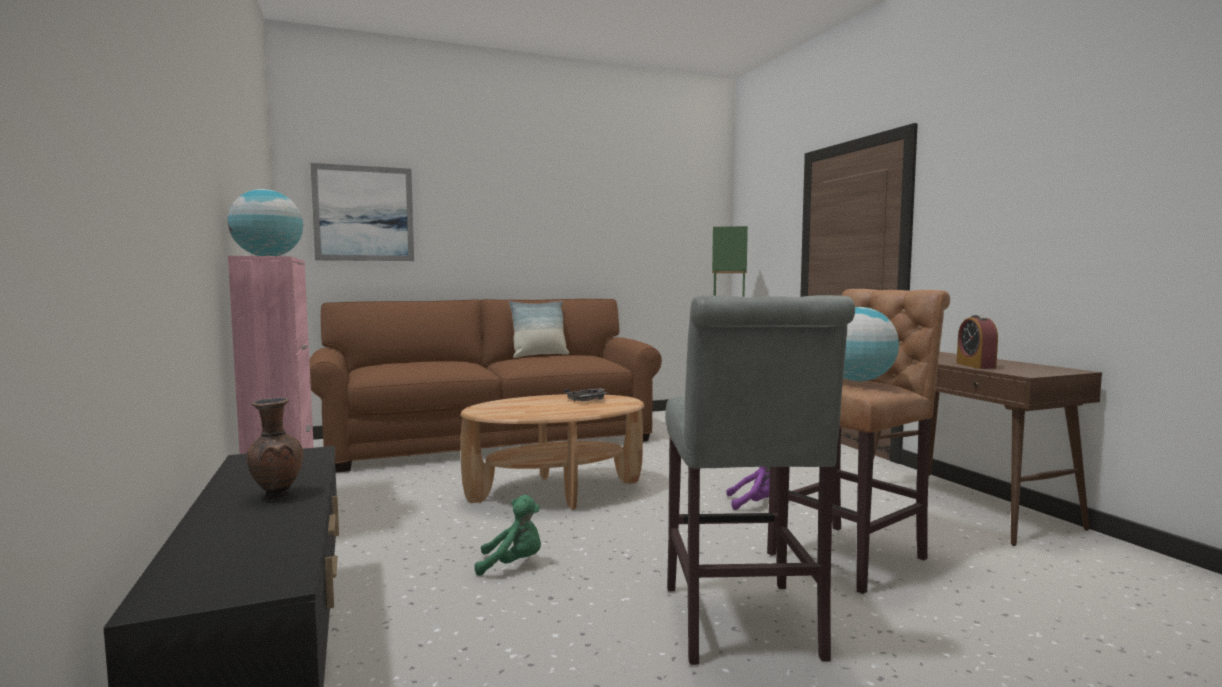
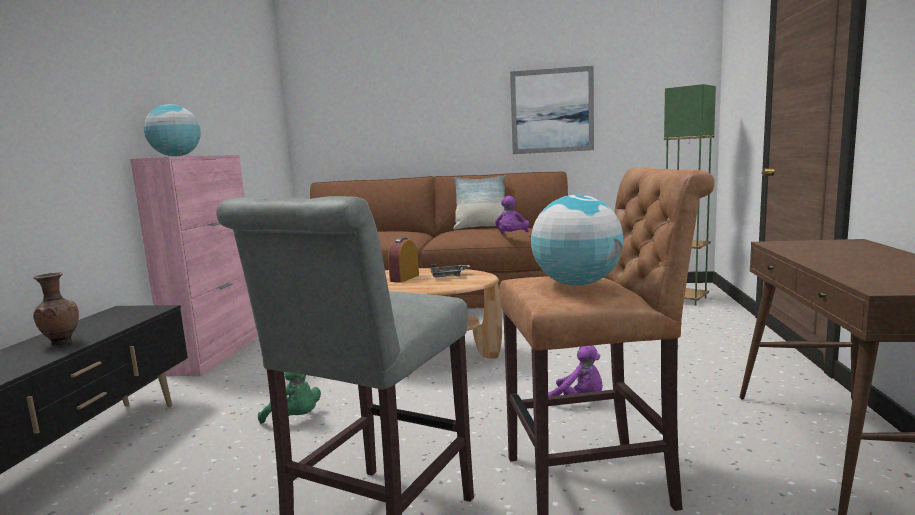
camera: 30 degrees right, 5 degrees up
(364, 213) = (346, 107): picture -> picture (552, 111)
(596, 362) = (512, 236): none -> purple plush toy
(975, 365) = (844, 268): alarm clock -> alarm clock (404, 278)

